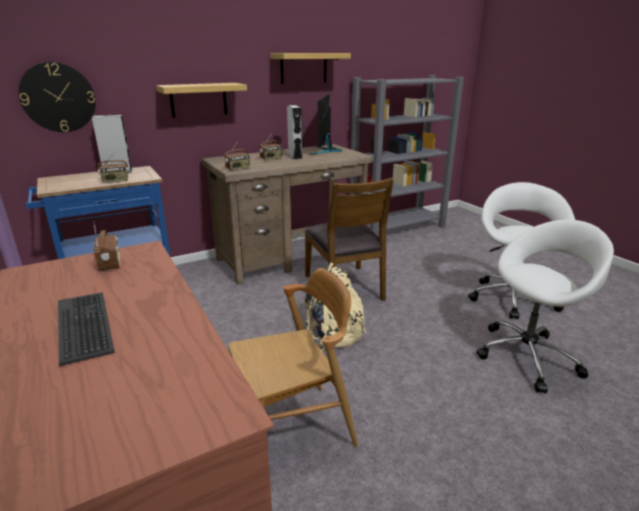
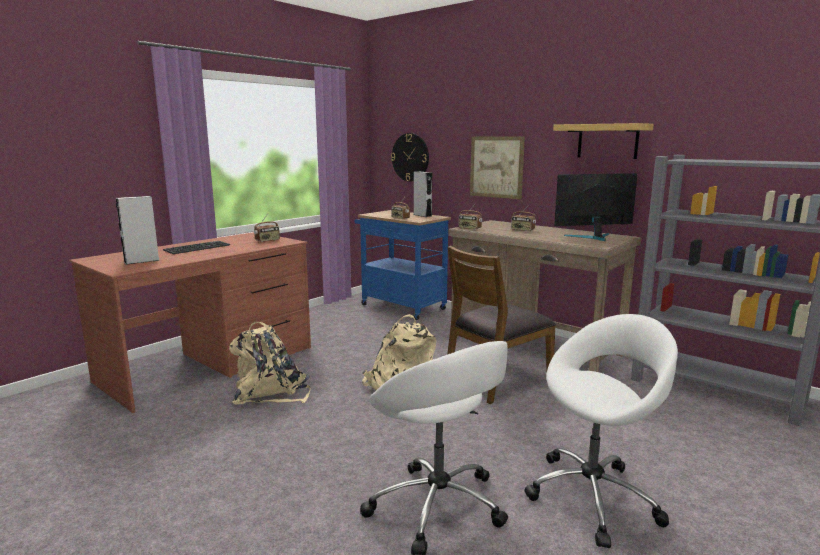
camera: 70 degrees right, 10 degrees down
(198, 100) = (496, 167): shelf -> picture
(294, 429) = (270, 392): brown chair -> beige backpack
(295, 156) = (545, 233): grey speaker -> grey speaker (141, 261)

